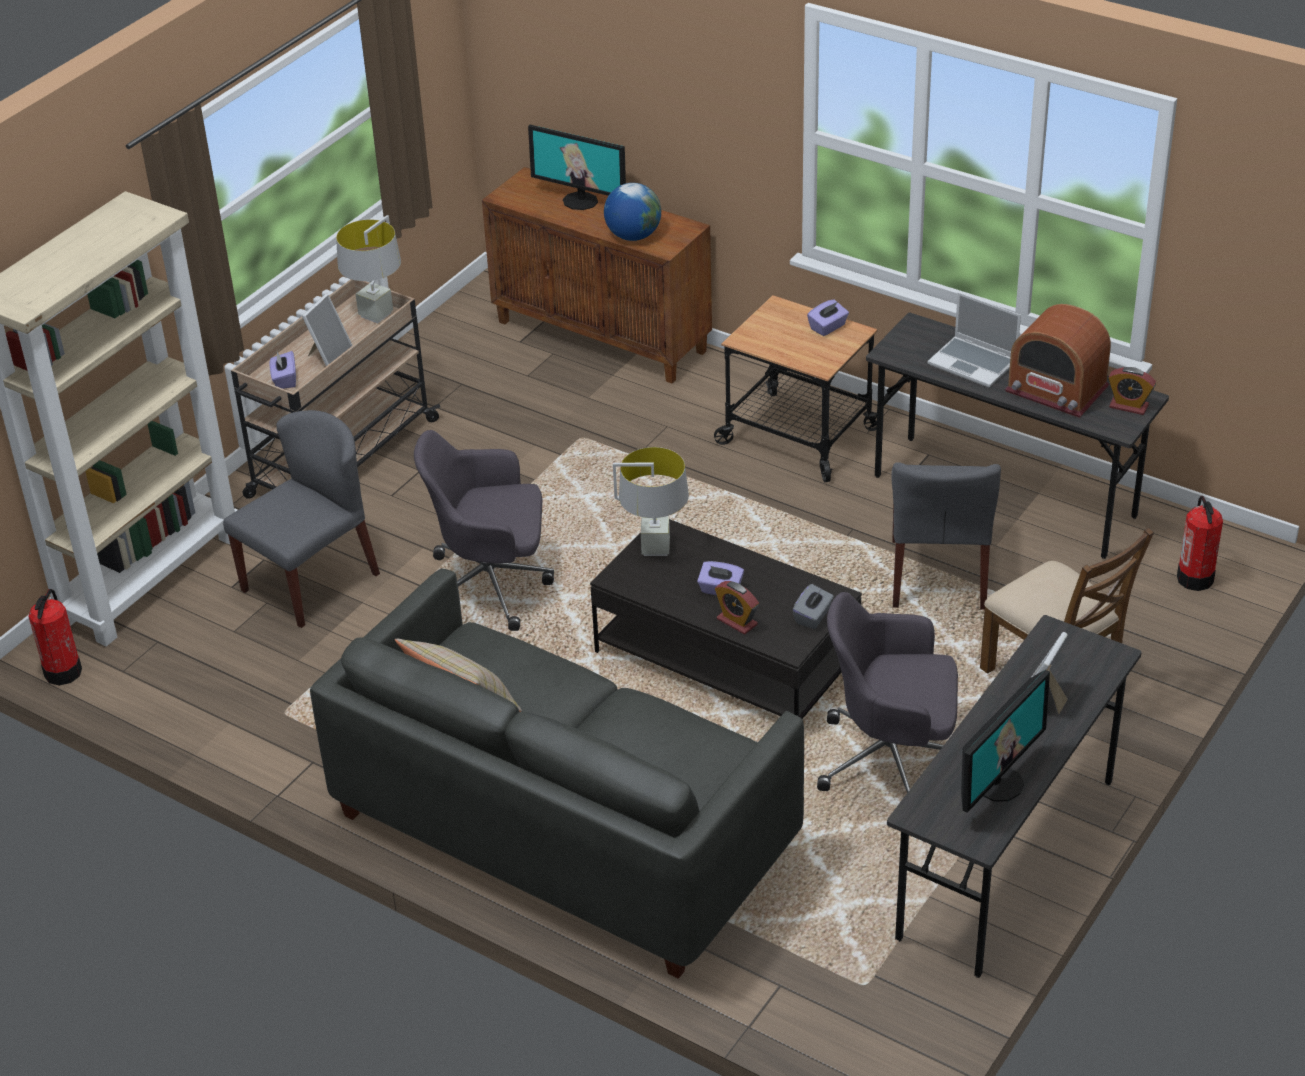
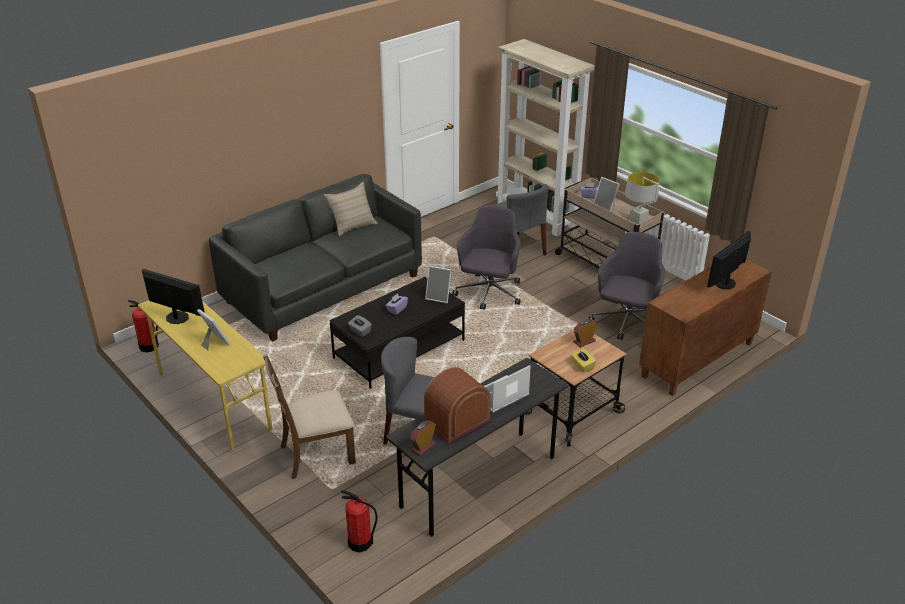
camera: 105 degrees right, 5 degrees down
(63, 672) = (487, 195): fire extinguisher -> fire extinguisher (149, 346)
(633, 236) = (679, 294): globe -> none
(655, 548) = (439, 297): grey table lamp -> picture frame
(737, 622) = (371, 309): alarm clock -> alarm clock (584, 341)
(828, 327) = (582, 366): purple tissue box -> yellow tissue box
(891, 760) = (298, 383): grey office chair -> grey office chair (626, 323)
(999, 783) = (177, 318): monitor -> monitor turned 150 degrees clockwise
(1007, 860) = (213, 401): grey desk -> yellow desk

